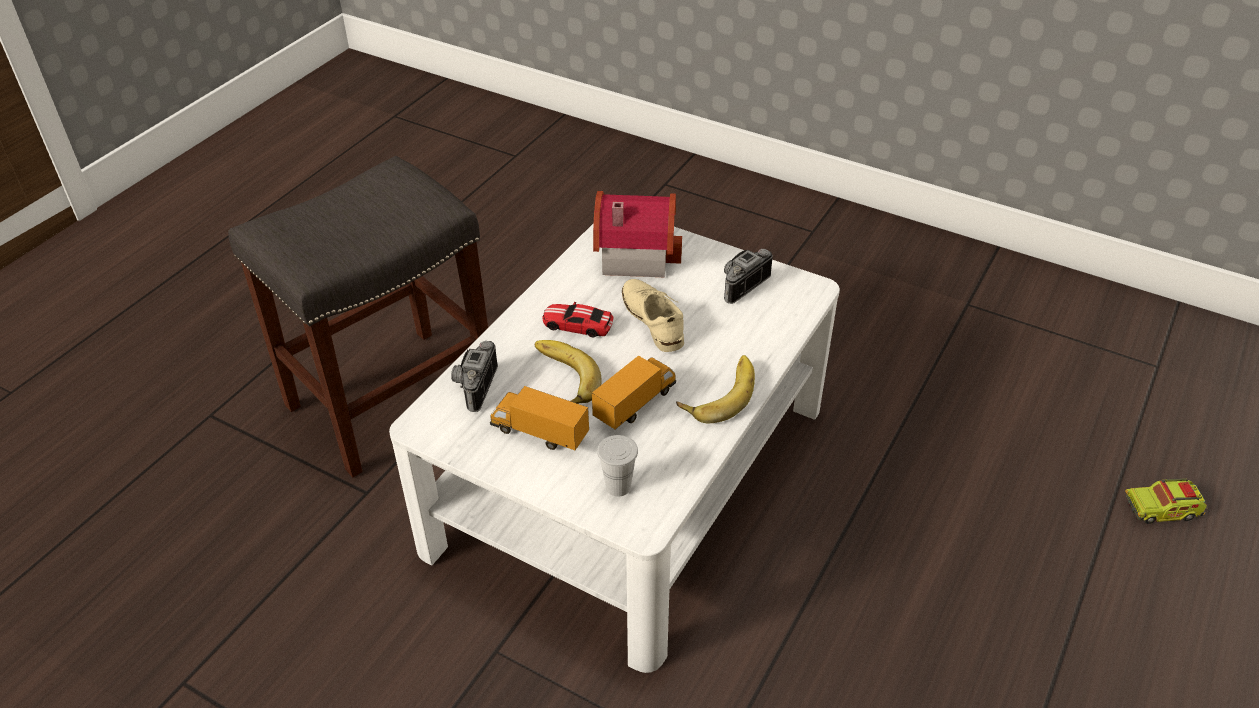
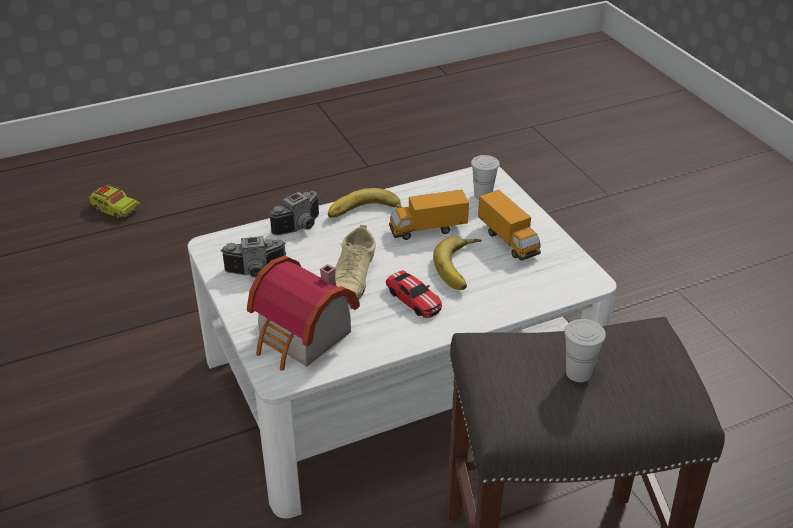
camera: 145 degrees left, 5 degrees down
(354, 215) = (578, 373): none -> white cup
(472, 386) = (533, 290): camera -> camera (301, 227)

